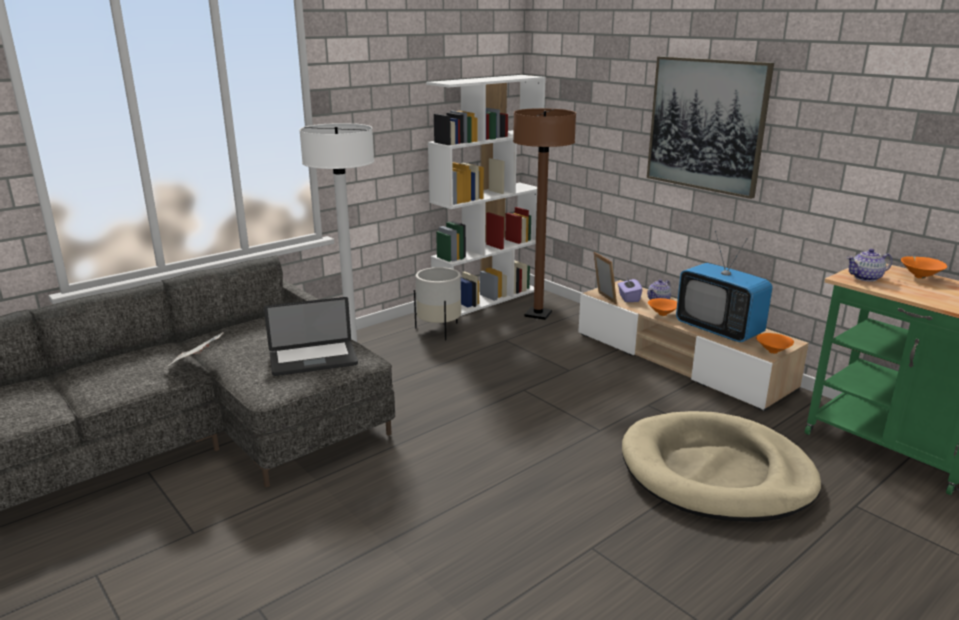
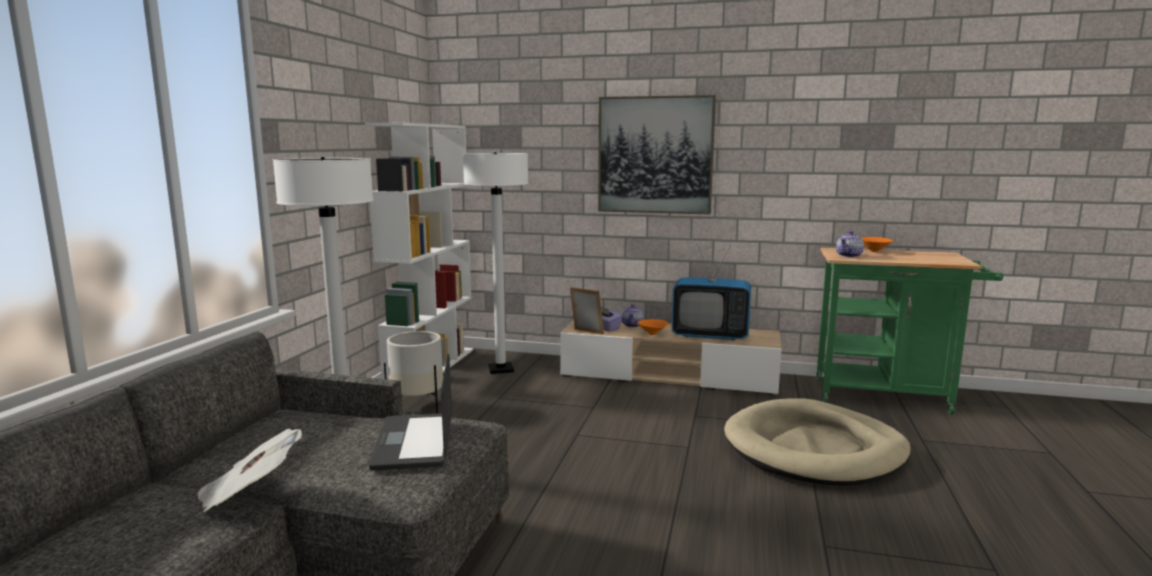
camera: 35 degrees left, 10 degrees down
(313, 360) = (414, 443): laptop -> laptop turned 135 degrees clockwise
(538, 314) = (500, 369): brown floor lamp -> white floor lamp
(773, 352) = (770, 341): orange bowl -> none

